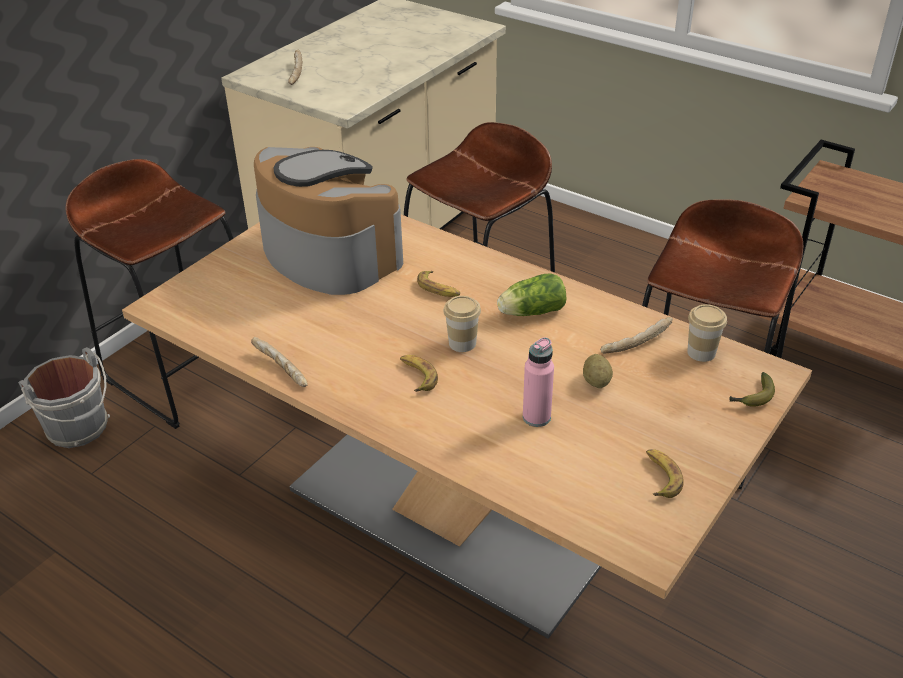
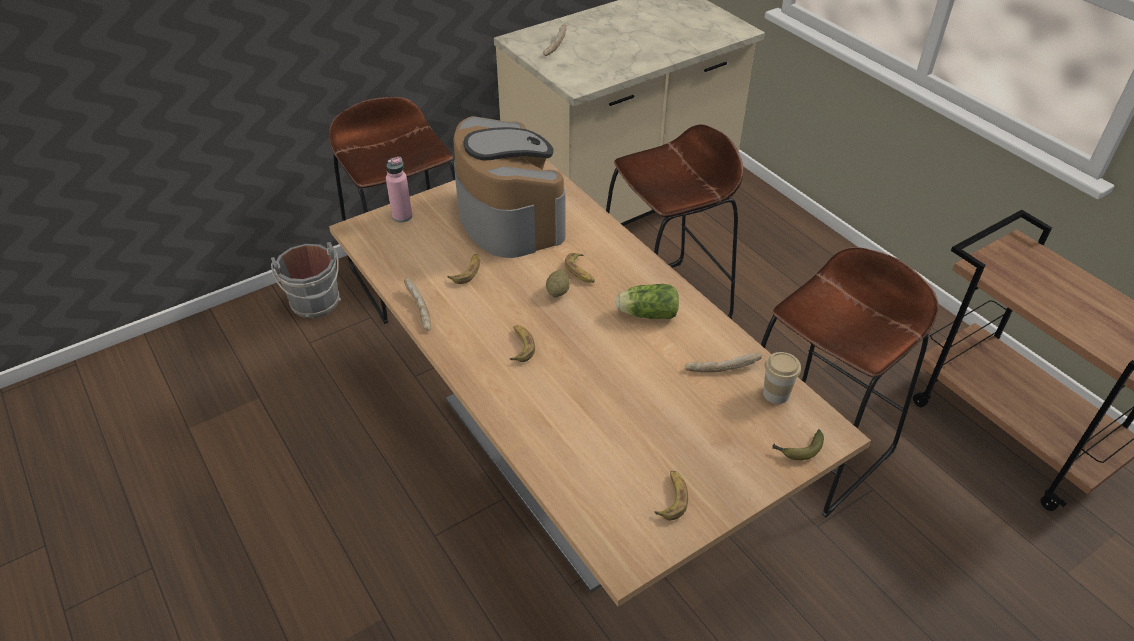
camera: 20 degrees right, 5 degrees up
(314, 318) = (467, 271): none -> banana
(462, 343) = (573, 327): cup -> none
(536, 417) = (597, 411): pink bottle -> pink bottle (402, 216)
(596, 381) = (666, 394): potato -> potato (558, 292)

